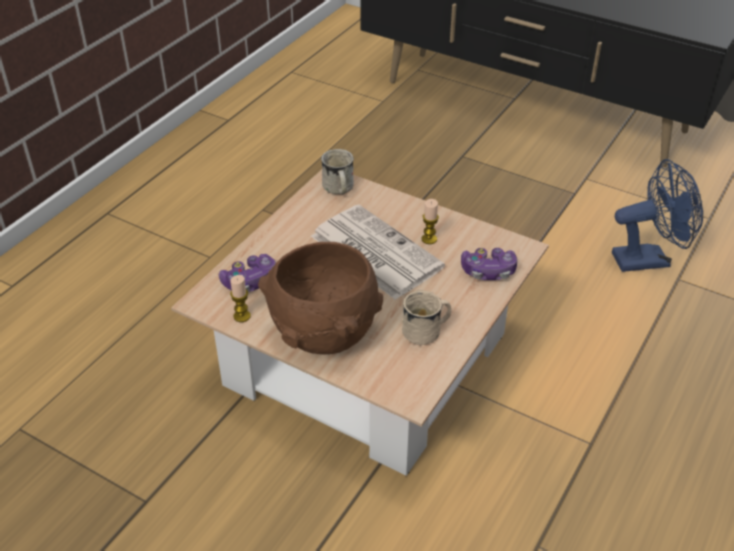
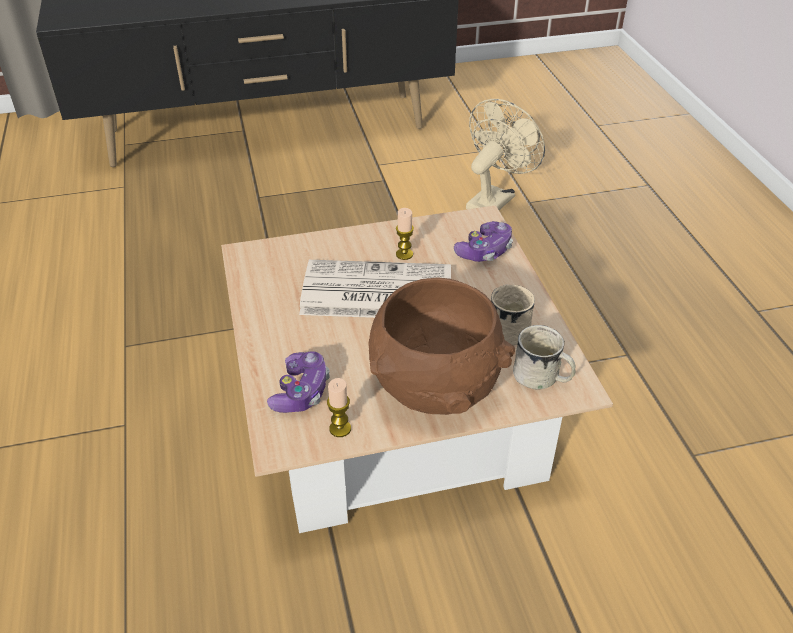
camera: 45 degrees left, 0 degrees up
(338, 190) = (266, 259): white mug -> white mug (542, 379)
(648, 259) = (494, 199): blue fan -> beige fan

